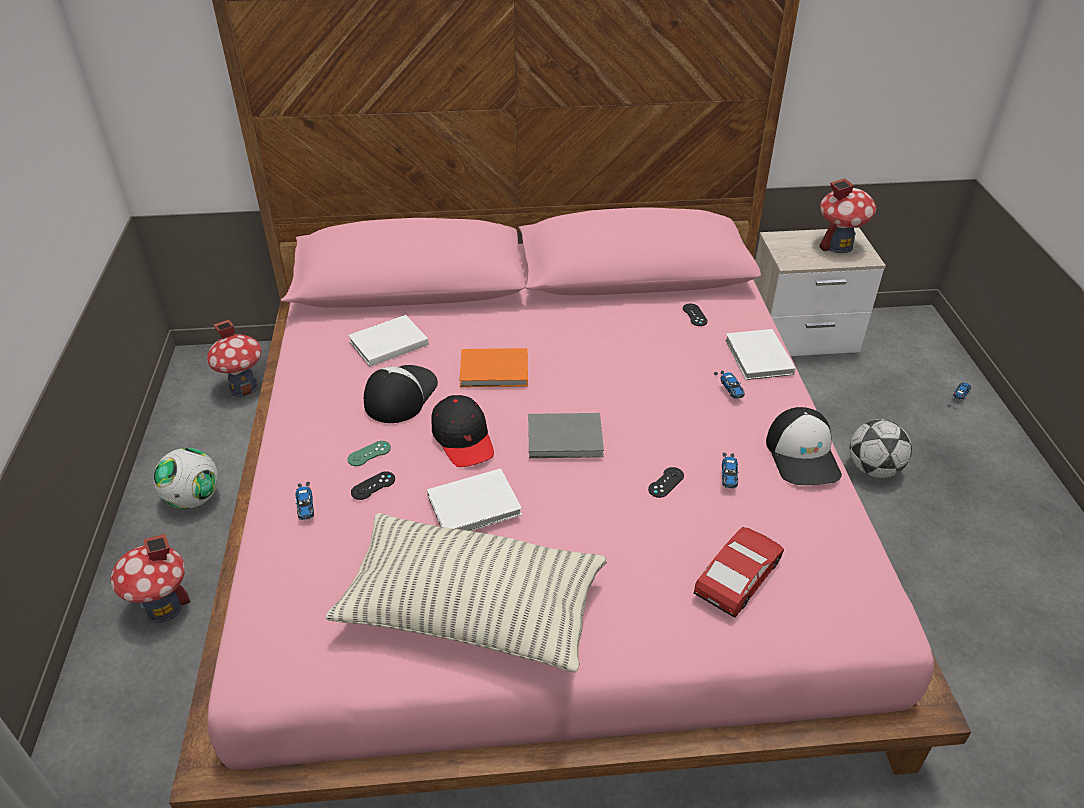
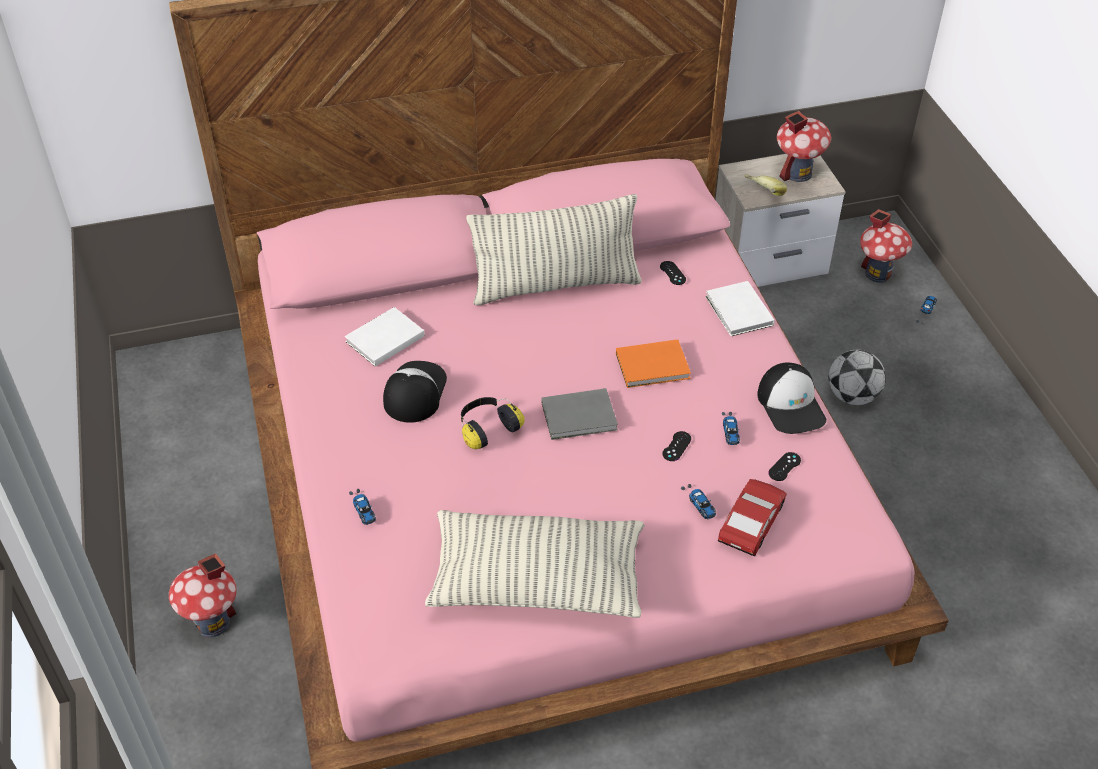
camera: 10 degrees left, 5 degrees up
(193, 499) = (200, 514): football -> none
(243, 387) = (208, 389): toy house -> toy house (878, 273)
(369, 453) = (404, 454): green game controller -> none
(373, 486) = (419, 484): black game controller -> black game controller (784, 466)
(463, 439) = (487, 429): black cap -> headphones
(477, 506) = (517, 490): white book -> none
(496, 371) = (498, 356): orange book -> orange book (654, 366)
(573, 314) = (555, 285): none -> pillow
(728, 388) = (716, 347): toy car -> toy car (697, 504)
(799, 261) = (762, 195): none -> banana

